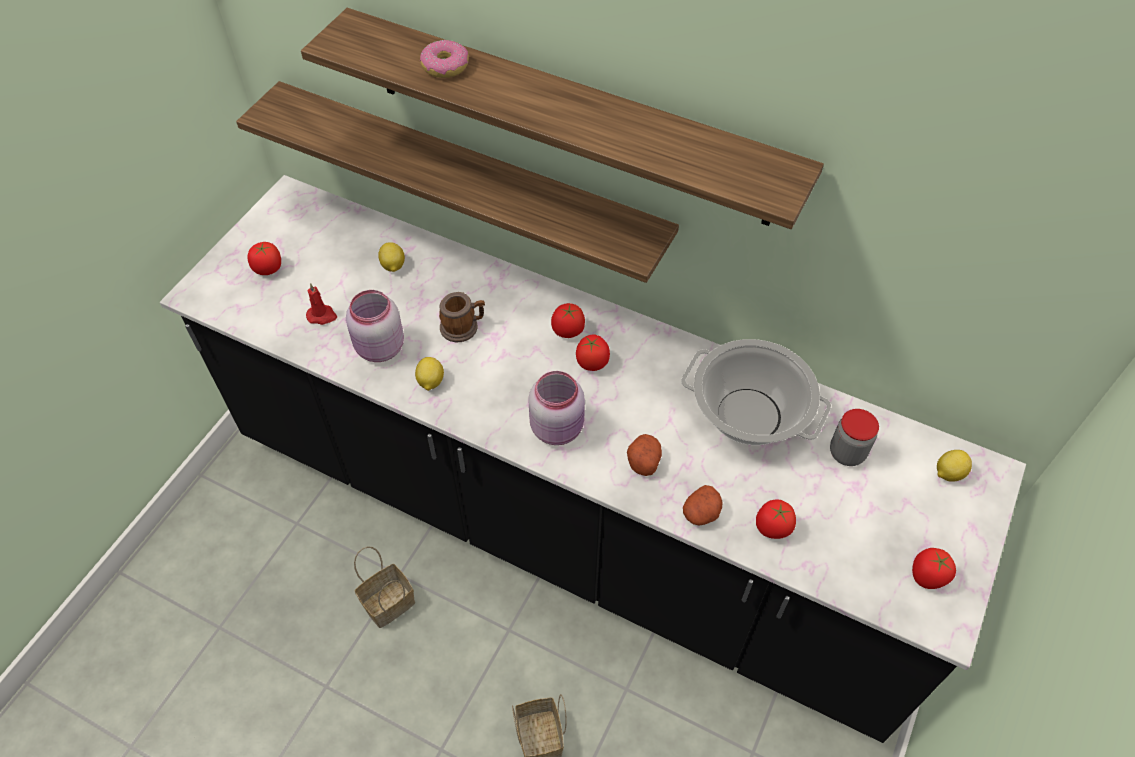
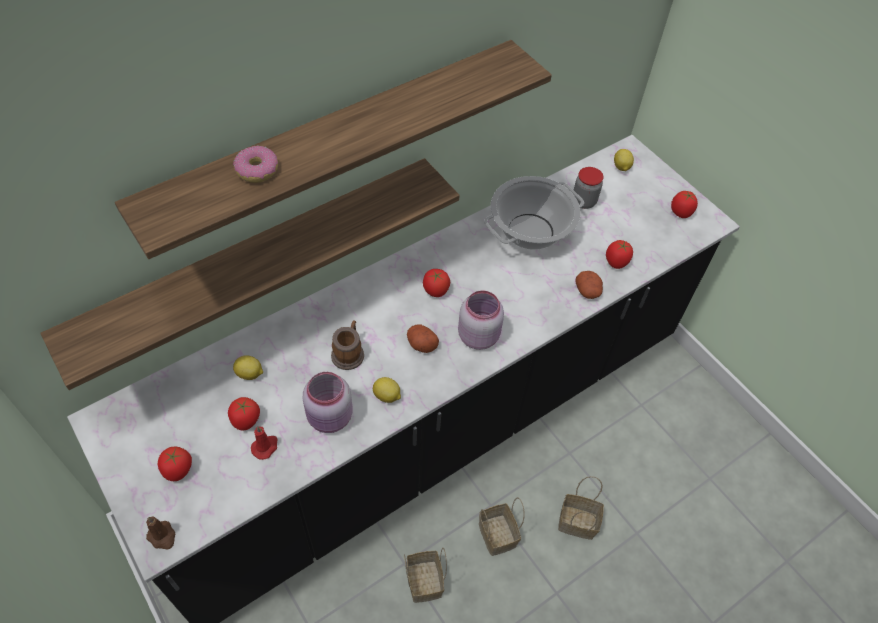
camera: 65 degrees left, 0 degrees up
(202, 292) = (162, 536): none -> brown candle
(477, 651) = (496, 534): none -> basket
(567, 331) = (398, 291): tomato -> tomato (246, 420)
(643, 460) = (532, 301): potato -> potato (421, 344)

